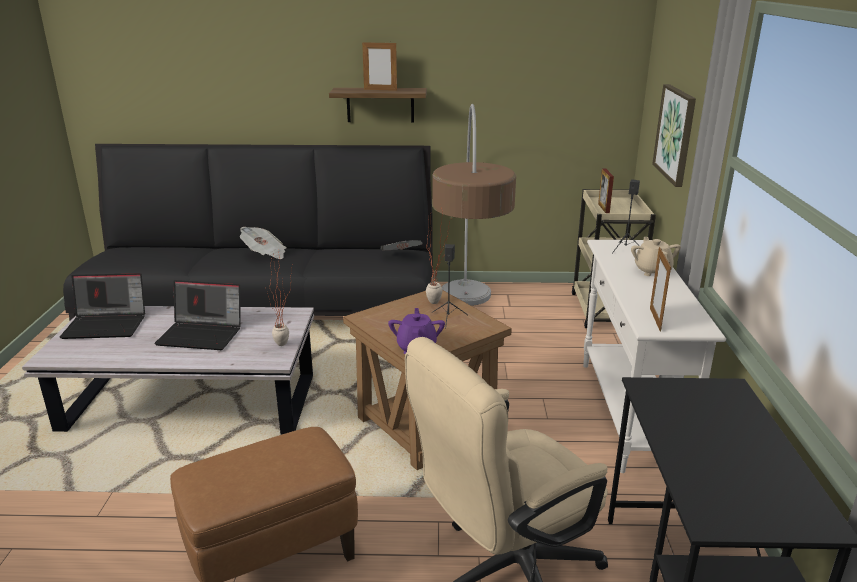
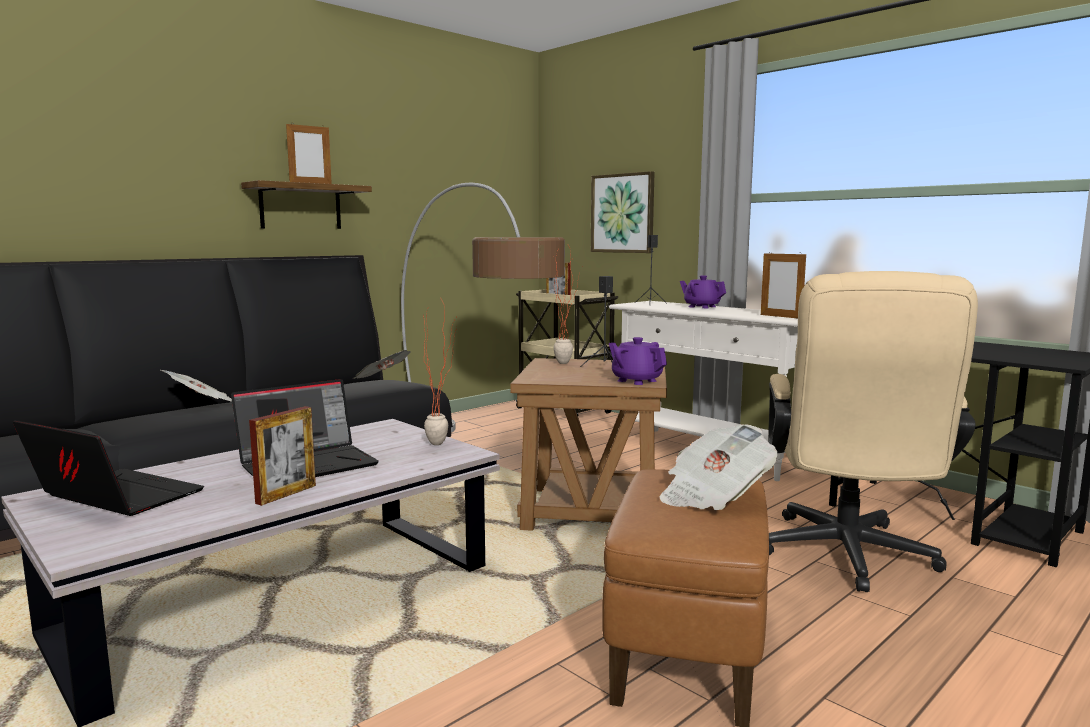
camera: 45 degrees left, 15 degrees down
(107, 325) = (113, 497): laptop -> laptop turned 105 degrees counterclockwise
(153, 355) = (286, 494): none -> picture frame
(274, 472) = (713, 496): none -> newspaper
(652, 271) = (701, 307): beige teapot -> purple teapot

